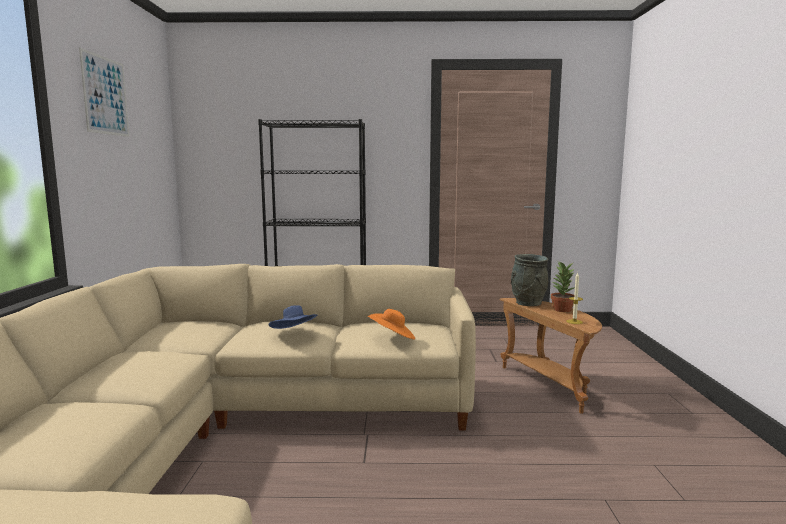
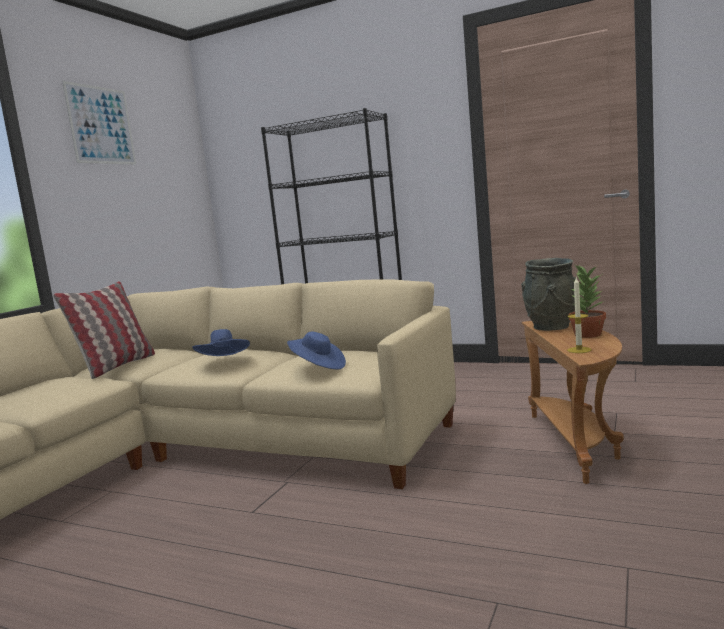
camera: 25 degrees right, 0 degrees up
(173, 340) = (116, 366): none -> pillow
(392, 338) = (318, 367): orange hat -> blue hat

